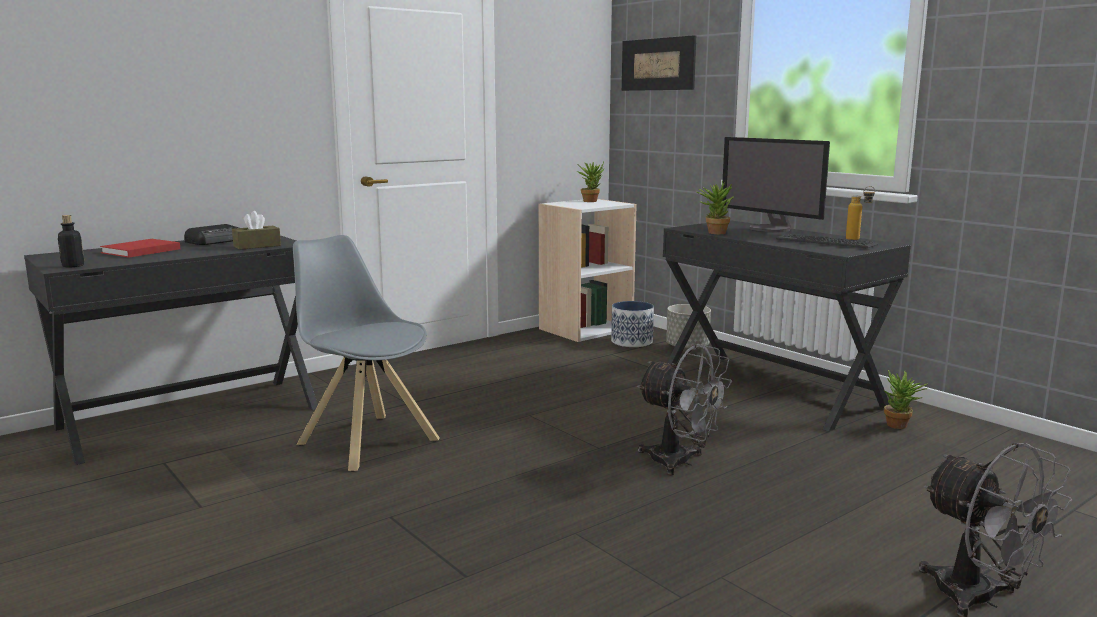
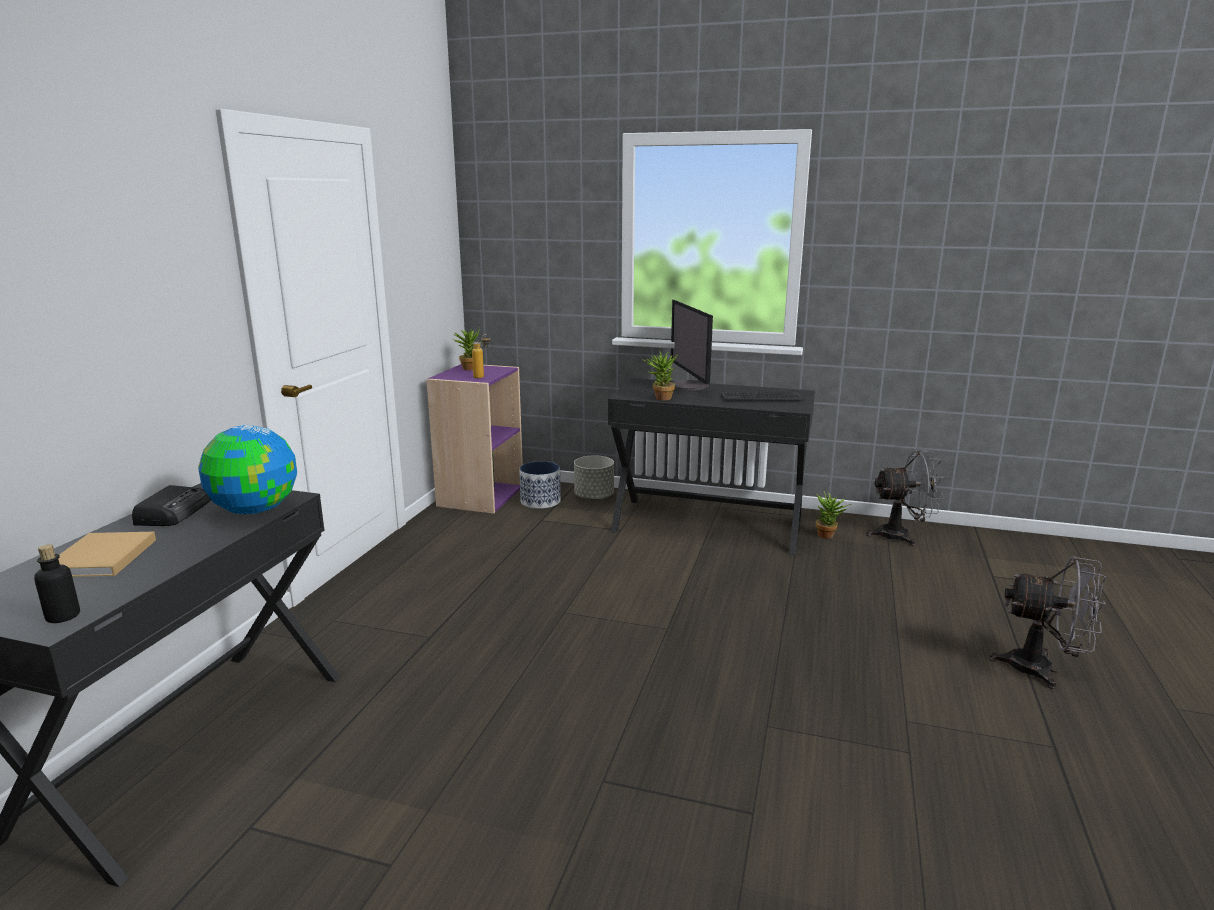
camera: 35 degrees left, 5 degrees up
(139, 251) = (100, 559): red book -> beige book
(257, 246) = (255, 510): brown tissue box -> globe
(366, 440) = (452, 699): grey chair -> none
(586, 329) = (480, 496): white bookcase -> purple bookcase
(657, 64) = (522, 227): picture -> none
(680, 463) = (744, 621): grey fan -> grey fan (902, 536)
(771, 229) = (690, 386): monitor -> monitor turned 60 degrees clockwise
(858, 239) = (773, 390): bottle -> bottle (482, 377)

